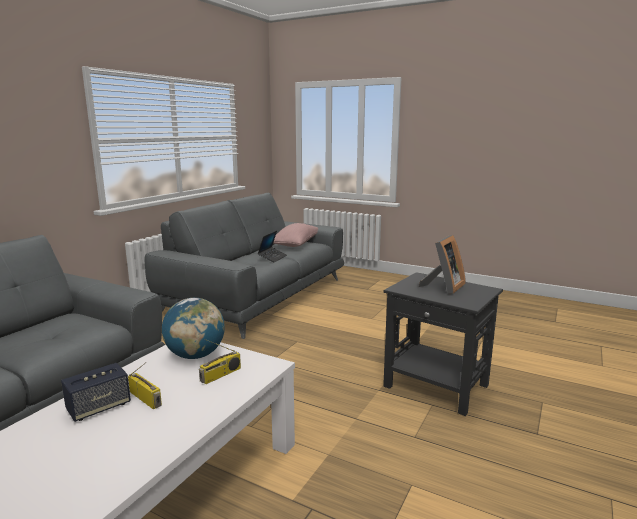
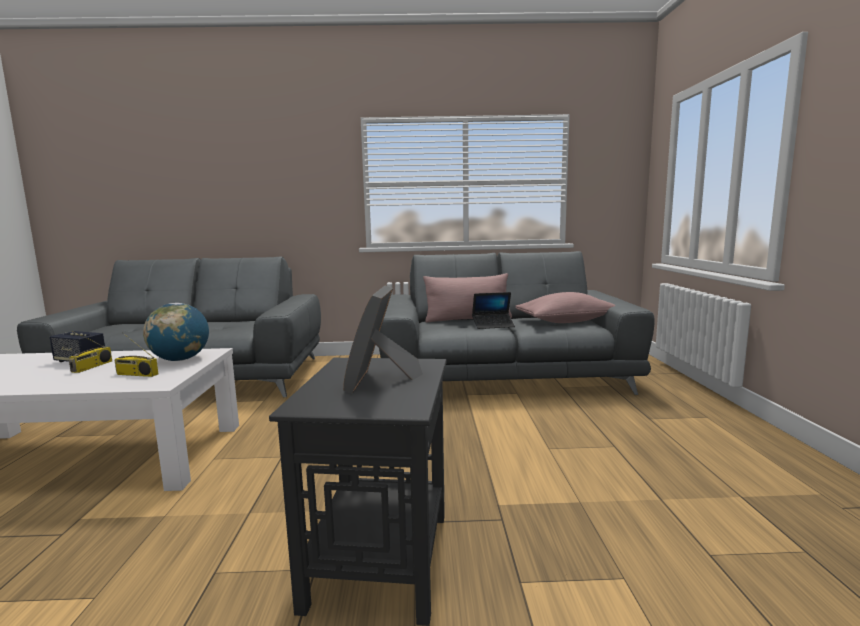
camera: 60 degrees right, 5 degrees down
(240, 258) = (468, 319): none -> pink pillow
(443, 287) = (380, 381): picture frame -> picture frame turned 90 degrees clockwise

